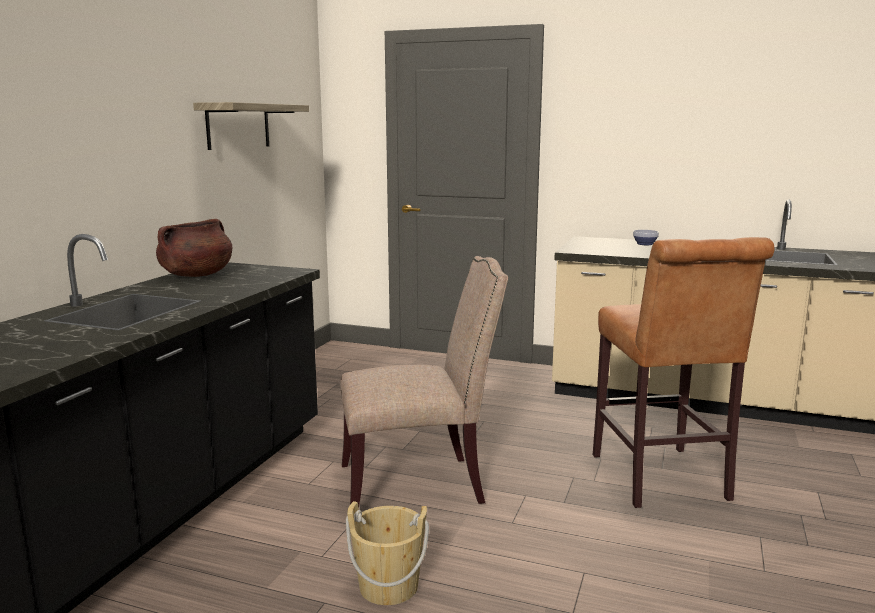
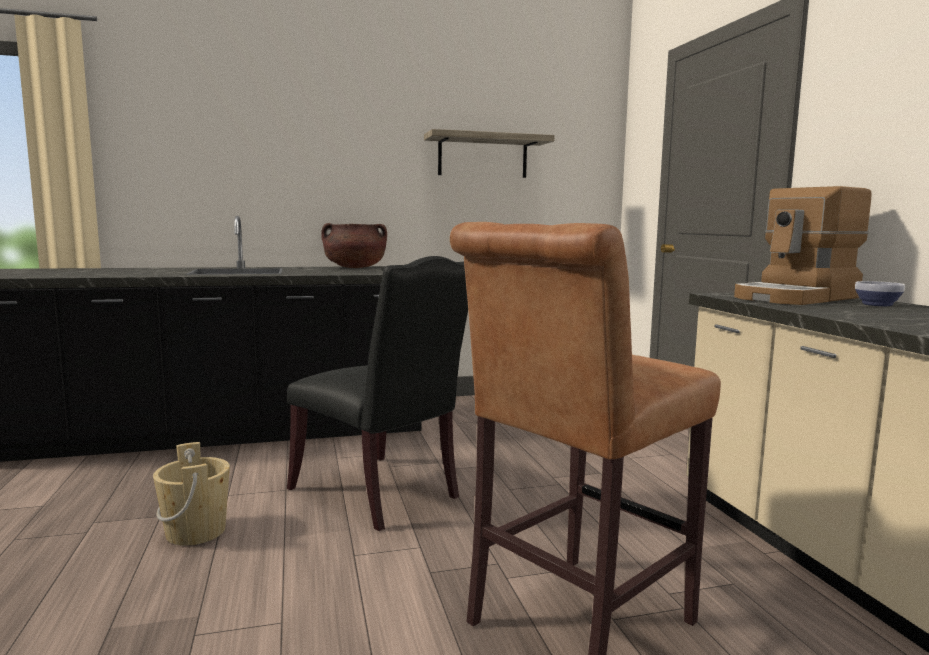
camera: 55 degrees right, 5 degrees down
(418, 485) = (381, 494): beige chair -> black chair
(603, 245) = (797, 298): none -> coffee machine

